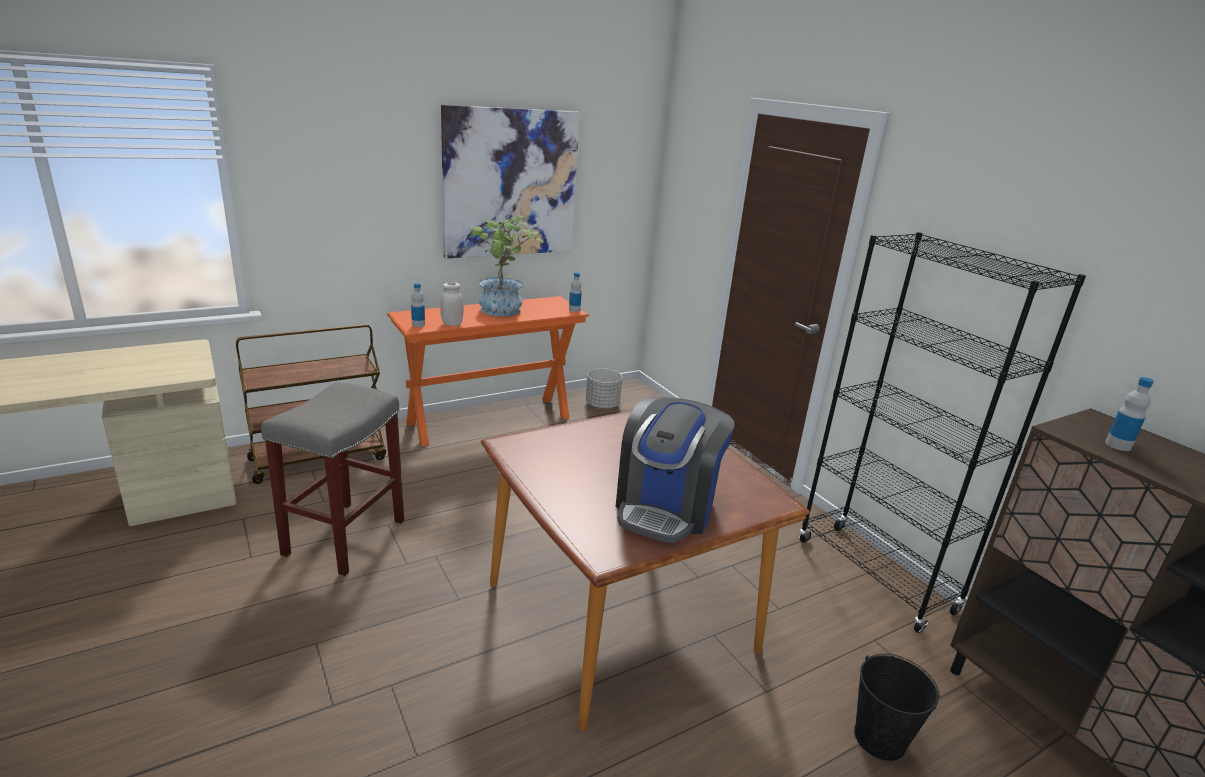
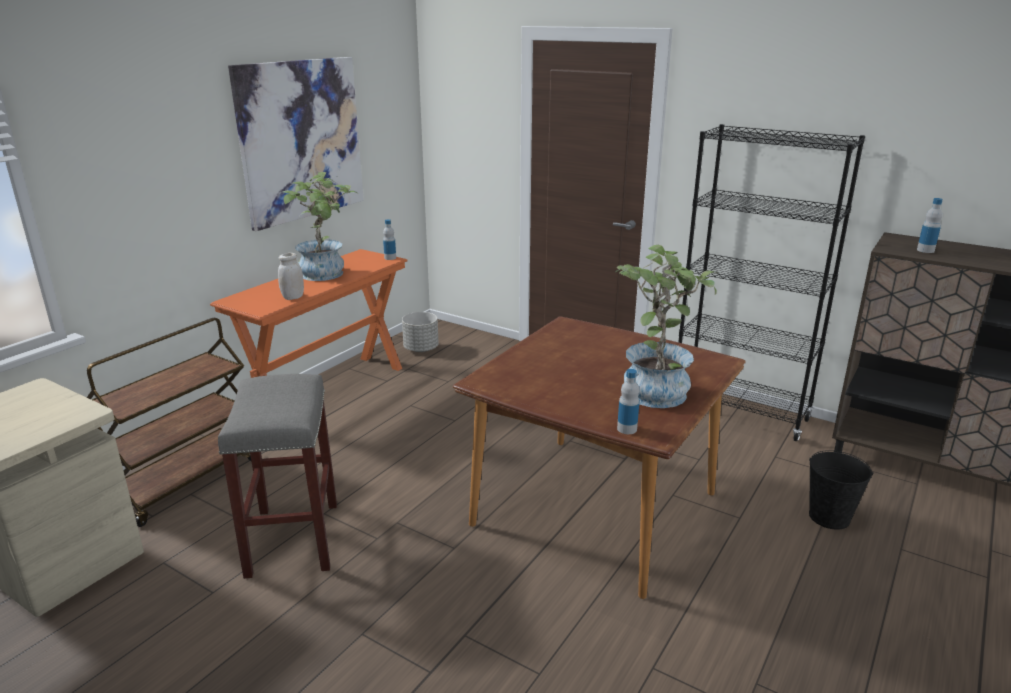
camera: 25 degrees left, 0 degrees up
(418, 325) = (260, 306): bottle -> bottle (627, 429)
(666, 507) = (655, 388): coffee machine -> potted plant

